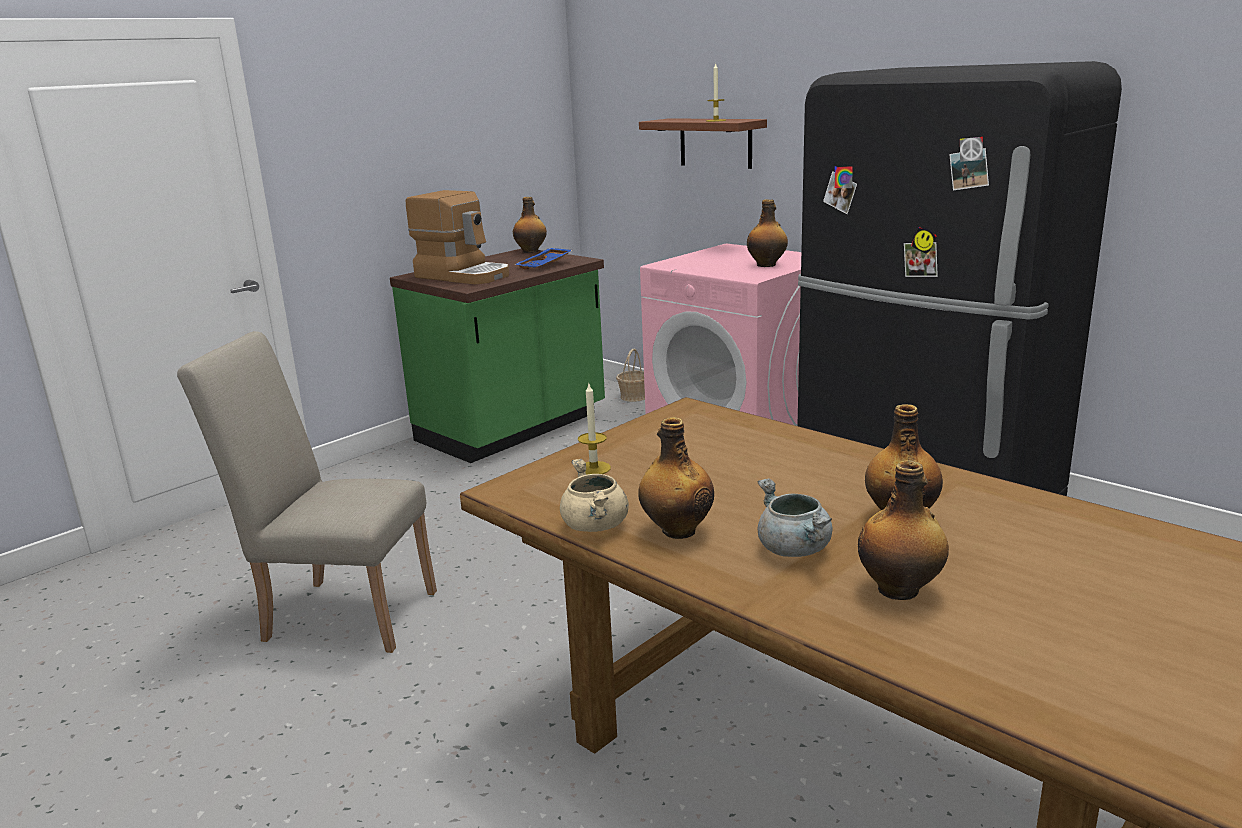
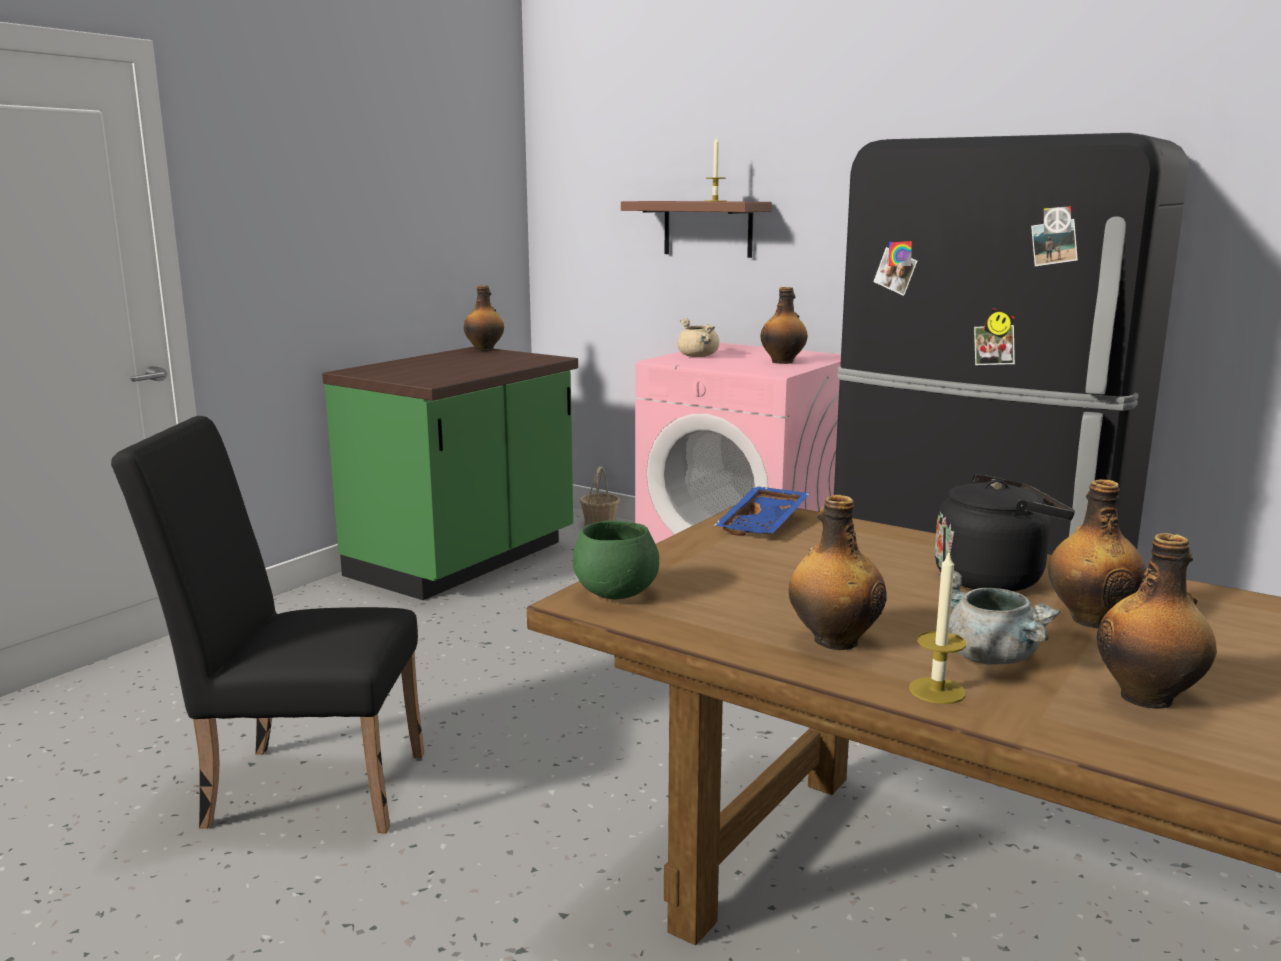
camera: 10 degrees left, 5 degrees down
(340, 613) = (301, 786): beige chair -> black chair
(464, 275) = (417, 371): coffee machine -> none
(532, 483) = (617, 593): none -> green bowl
(545, 265) = (512, 363): blue tray -> blue tray (764, 524)
(594, 468) = (685, 575): candle -> candle (937, 691)
(595, 526) = (728, 639): beige cooking pot -> beige cooking pot (698, 356)
(844, 477) = (994, 578): none -> black kettle

